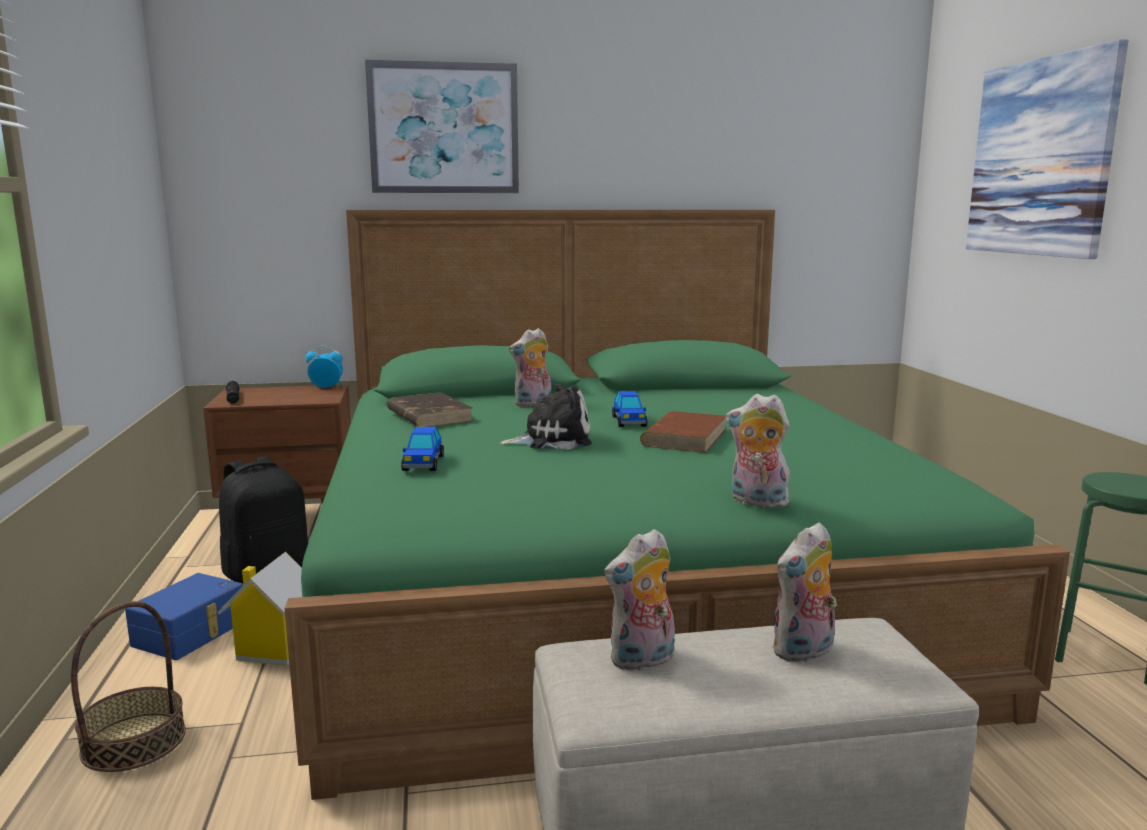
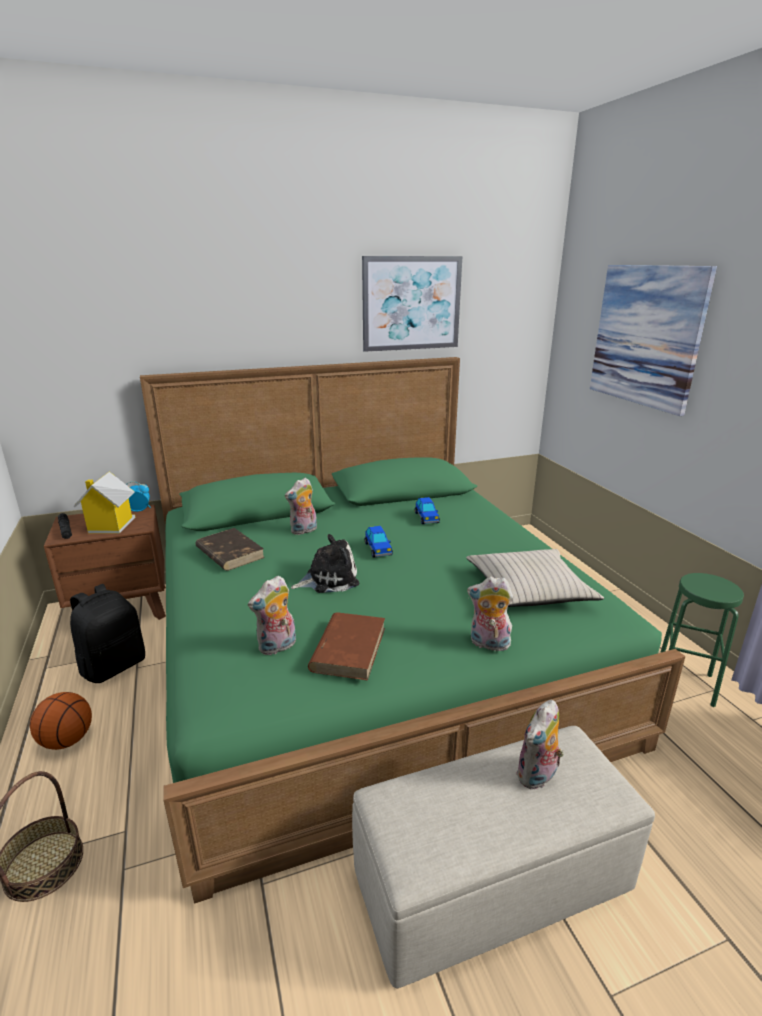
camera: 10 degrees left, 10 degrees up
(192, 633) = (67, 740): blue storage box -> basketball
(276, 648) = (136, 747): toy house -> toy house (110, 526)
(423, 464) = (240, 621): toy car -> toy car (426, 518)
(444, 128) = (212, 307): picture -> picture (411, 303)
(642, 660) = (433, 803): plush toy -> plush toy (277, 647)
(685, 437) = (421, 566): brown book -> brown book (349, 648)
(833, 462) = (528, 589): none -> beige pillow

